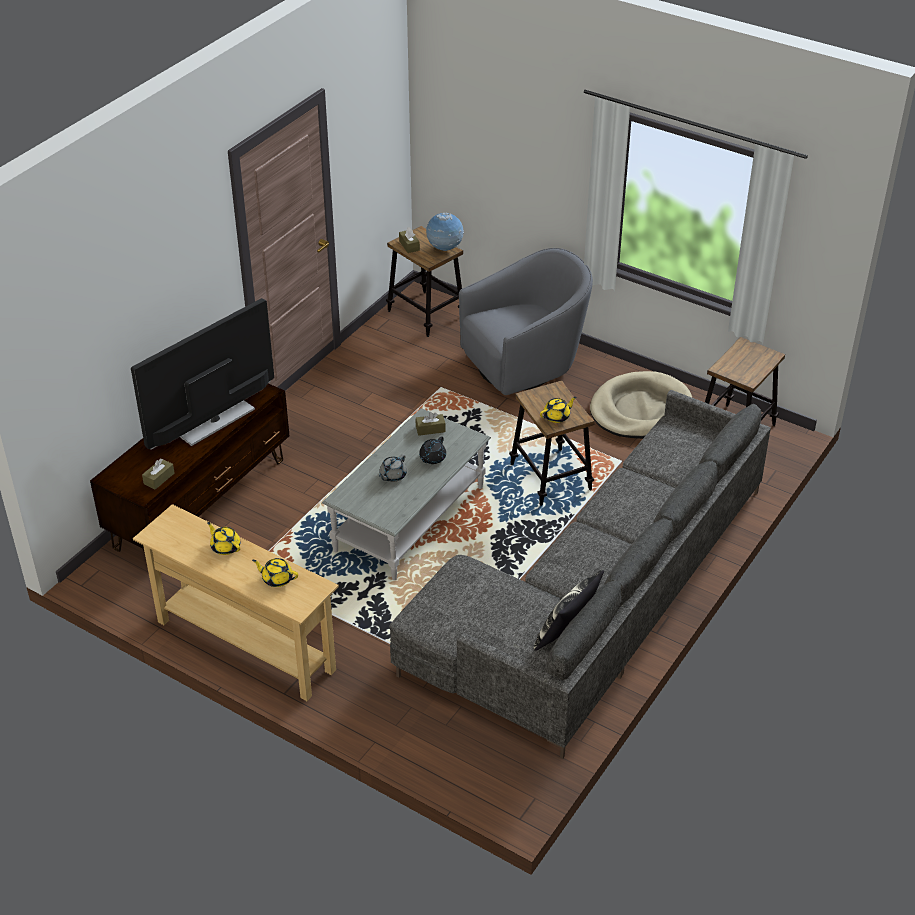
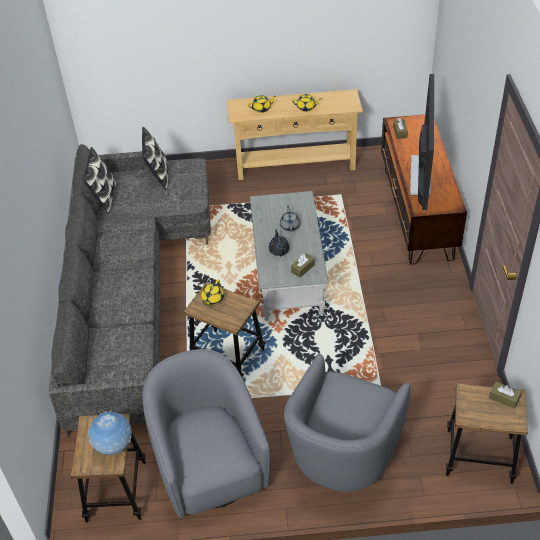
camera: 145 degrees right, 5 degrees up
(445, 249) = (471, 415): globe -> globe (114, 446)
(473, 626) = (158, 176): none -> pillow
(640, 410) = (210, 465): beige dog bed -> grey armchair

